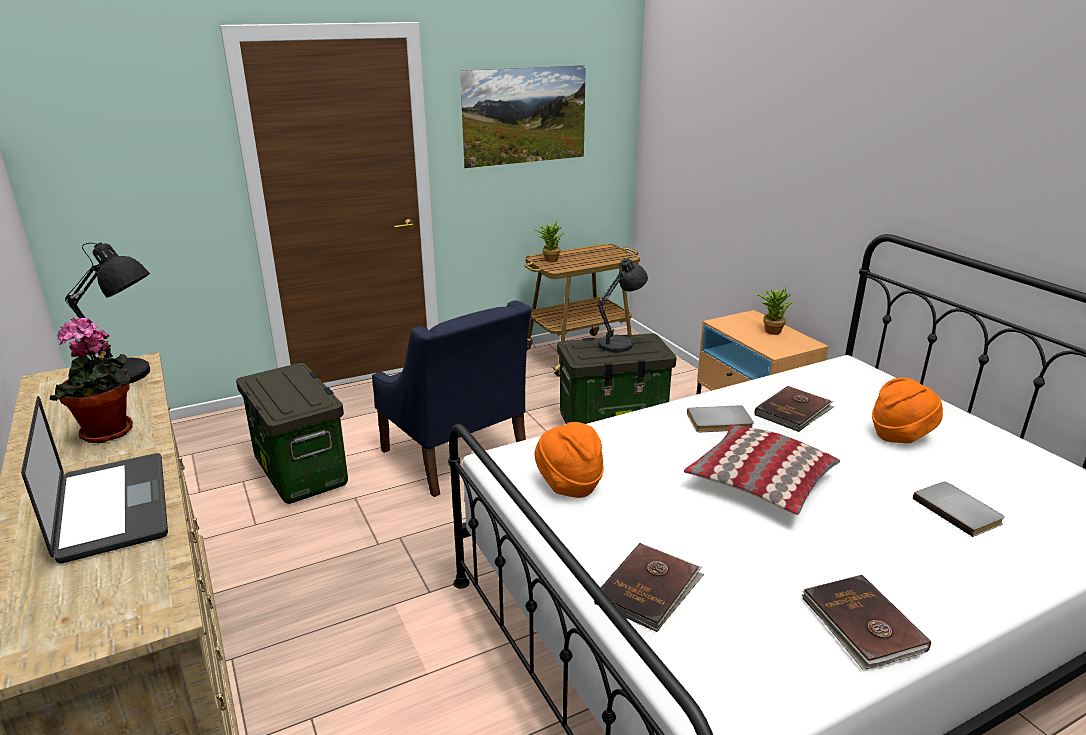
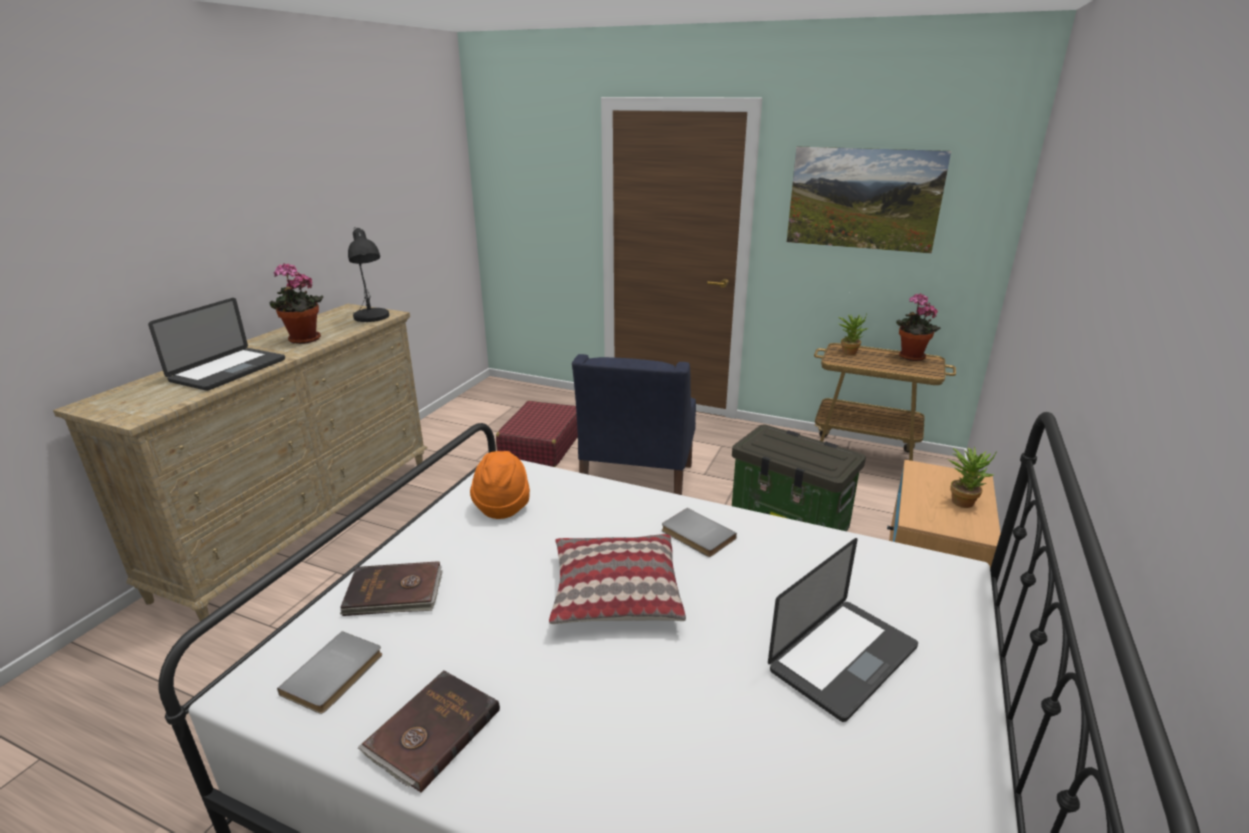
camera: 50 degrees right, 0 degrees up
(302, 472) = (541, 445): storage box -> red suitcase
(594, 250) = (909, 357): none -> potted plant
(619, 344) = (807, 448): grey table lamp -> none
(794, 411) = (783, 569): brown book -> none
(901, 435) = (843, 658): orange hat -> laptop
(958, 510) = (724, 753): grey book -> grey book (335, 675)

